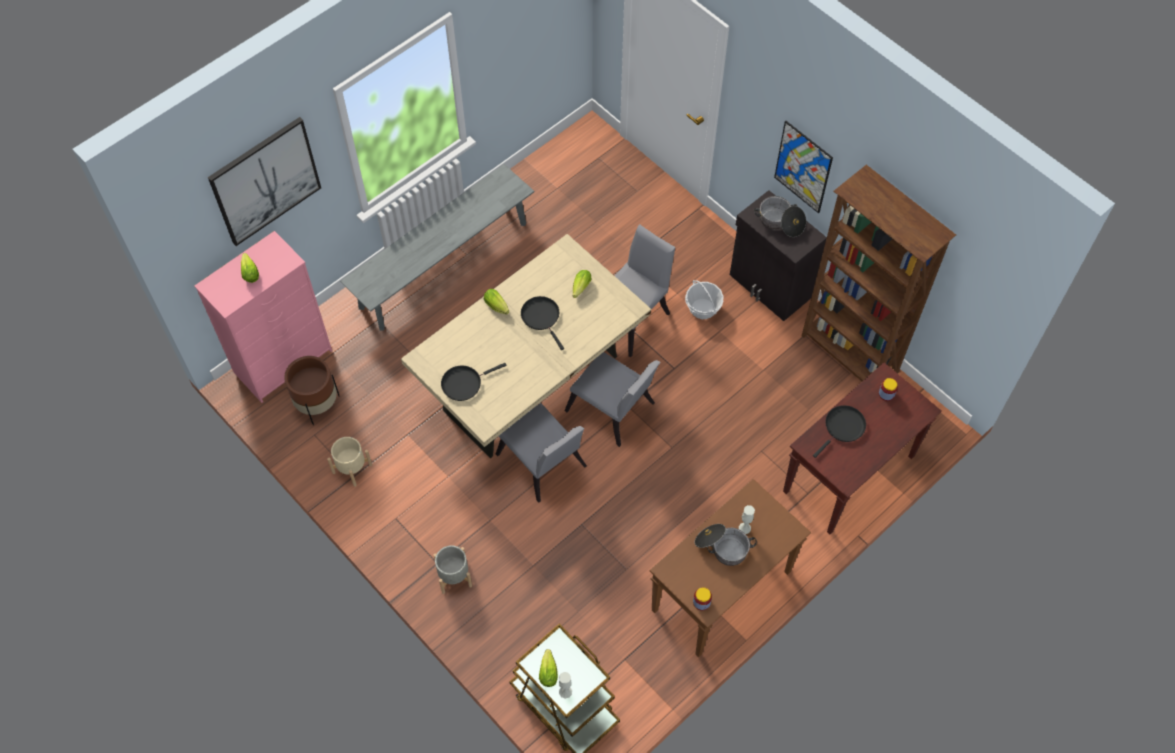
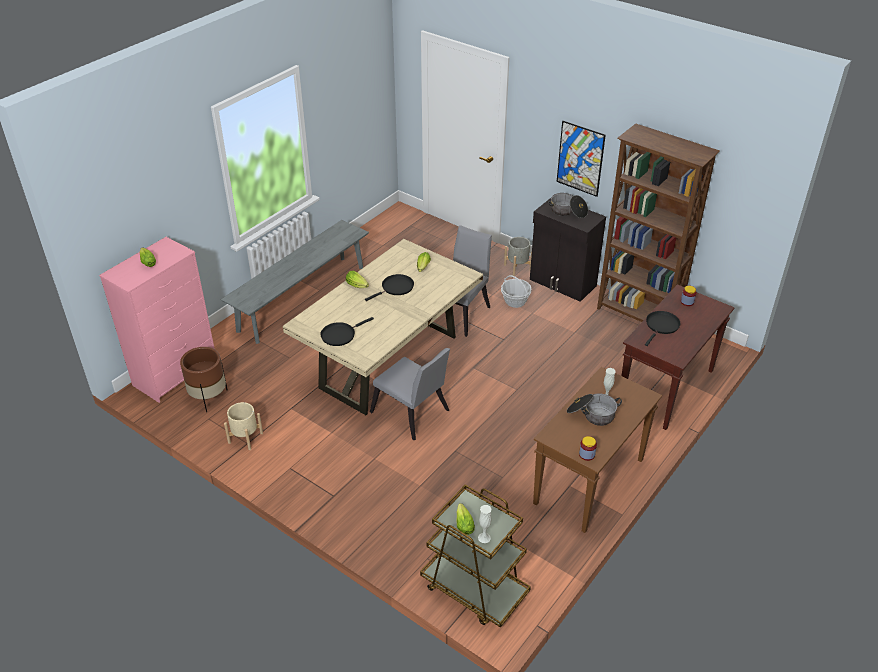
camera: 10 degrees left, 20 degrees down
(265, 181) = (158, 183): picture -> none
(454, 576) = (351, 503): grey planter -> grey planter (517, 267)
(542, 317) = (396, 288): black frying pan -> black frying pan turned 90 degrees clockwise
(613, 411) = (462, 372): grey chair -> none

